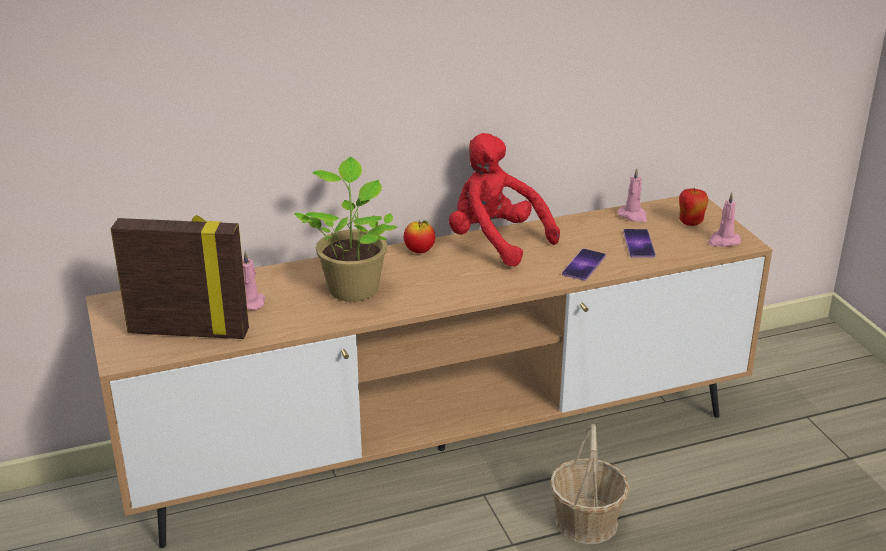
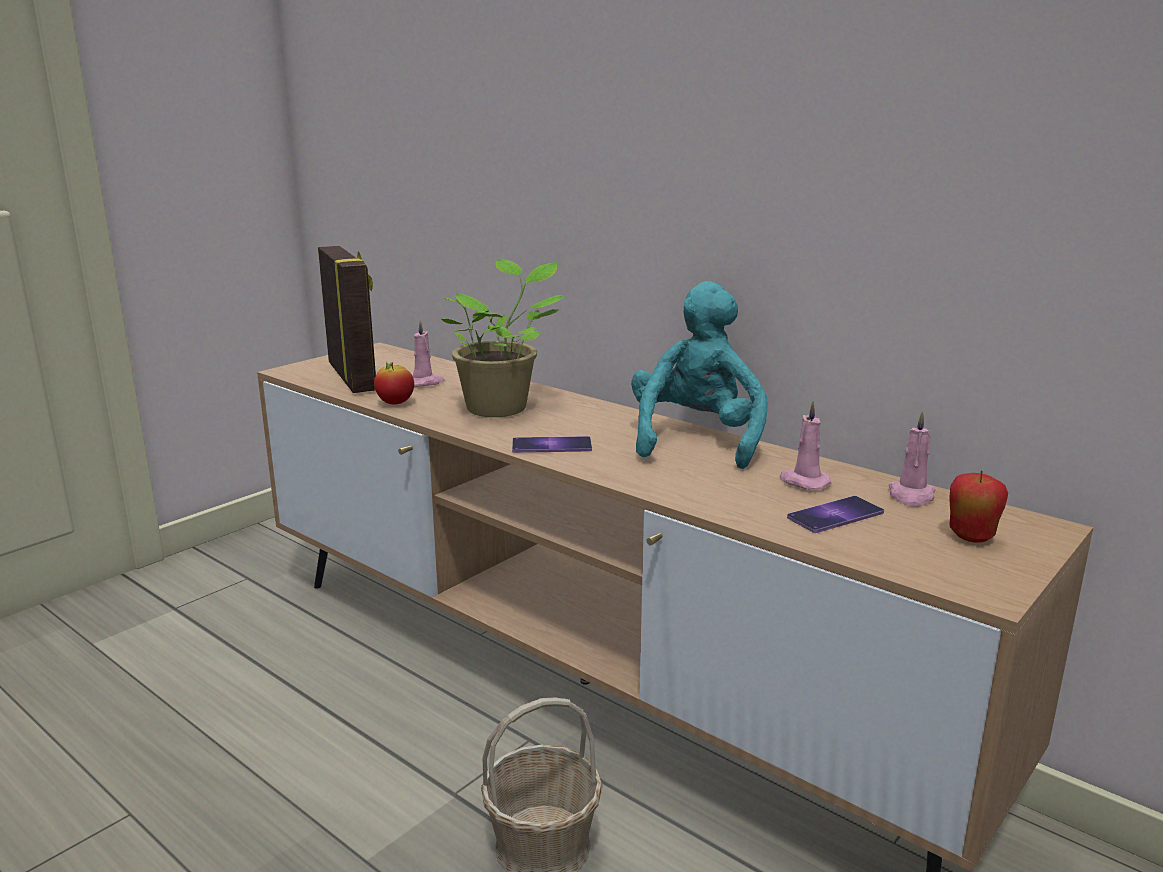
camera: 60 degrees right, 10 degrees down
(419, 251) = (616, 415): apple -> apple (395, 403)
(495, 241) = (696, 440): red plush toy -> turquoise plush toy
(584, 265) = (715, 494): phone -> phone (551, 445)
(723, 241) = (959, 573): pink candle -> pink candle (803, 482)

